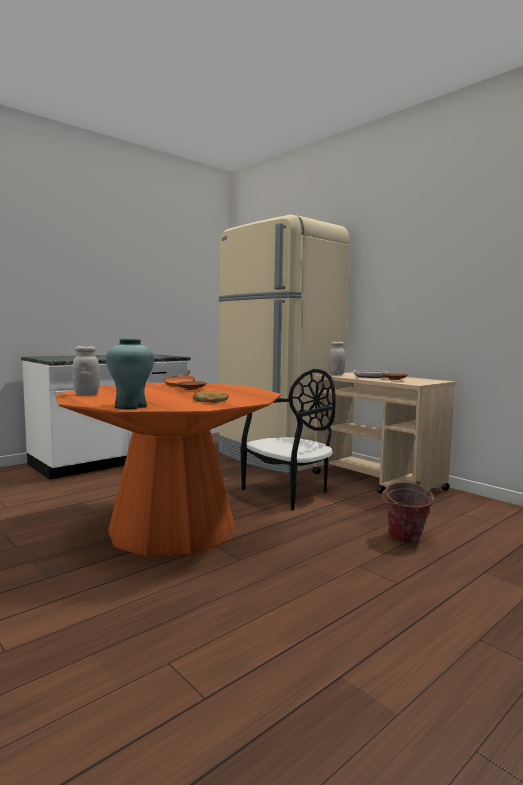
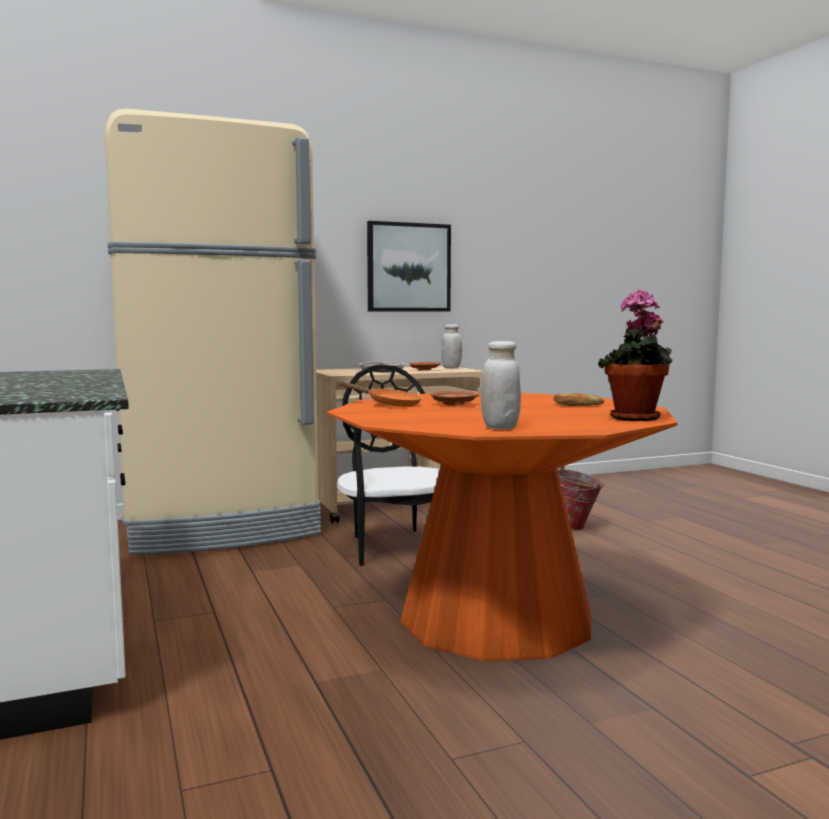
camera: 70 degrees left, 0 degrees up
(130, 406) = (635, 419): turquoise vase -> potted plant
(336, 374) = (344, 373): white jar -> white jar (451, 368)
(432, 297) = (408, 267): none -> picture

